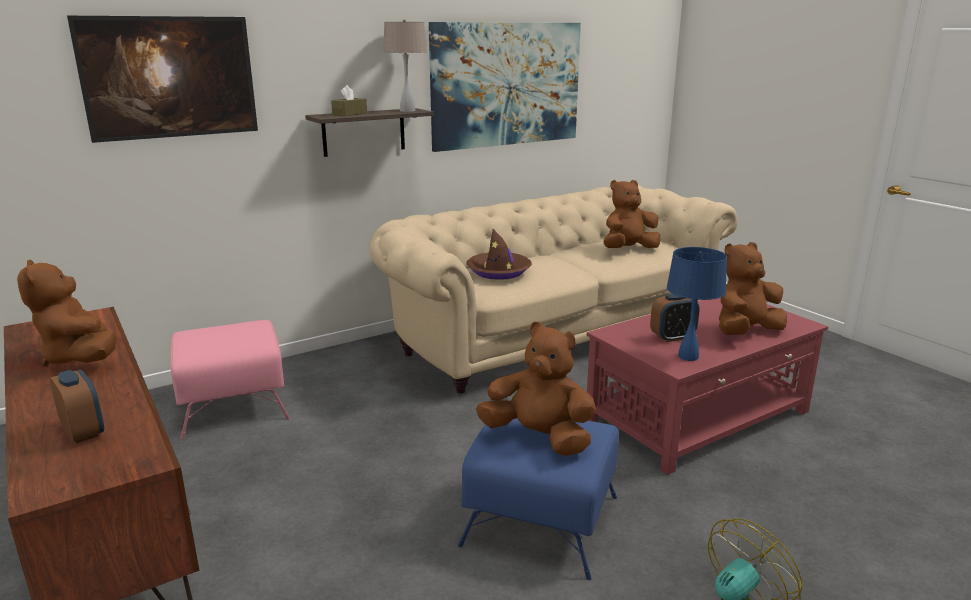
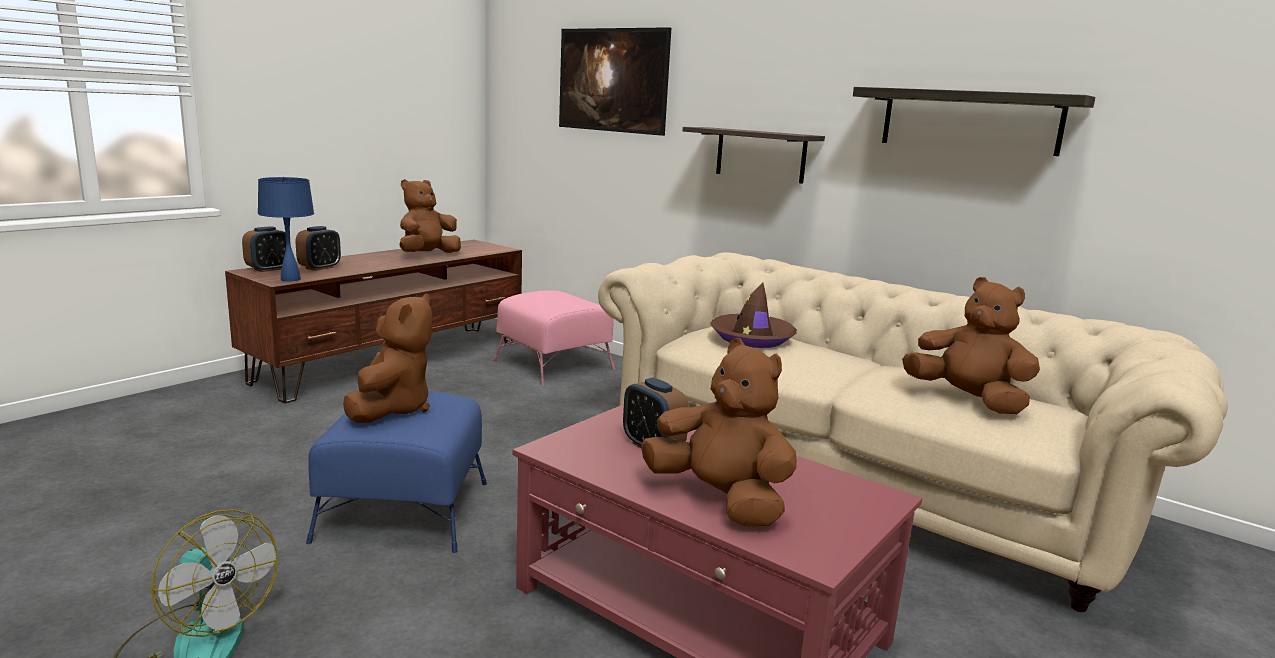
camera: 70 degrees right, 5 degrees down
(46, 475) = (268, 269): none -> alarm clock
(349, 114) = (730, 129): brown tissue box -> none
(407, 111) = (788, 133): beige table lamp -> none
(507, 84) = (969, 121): picture -> shelf
(688, 356) = (589, 456): blue table lamp -> blue table lamp (290, 279)

